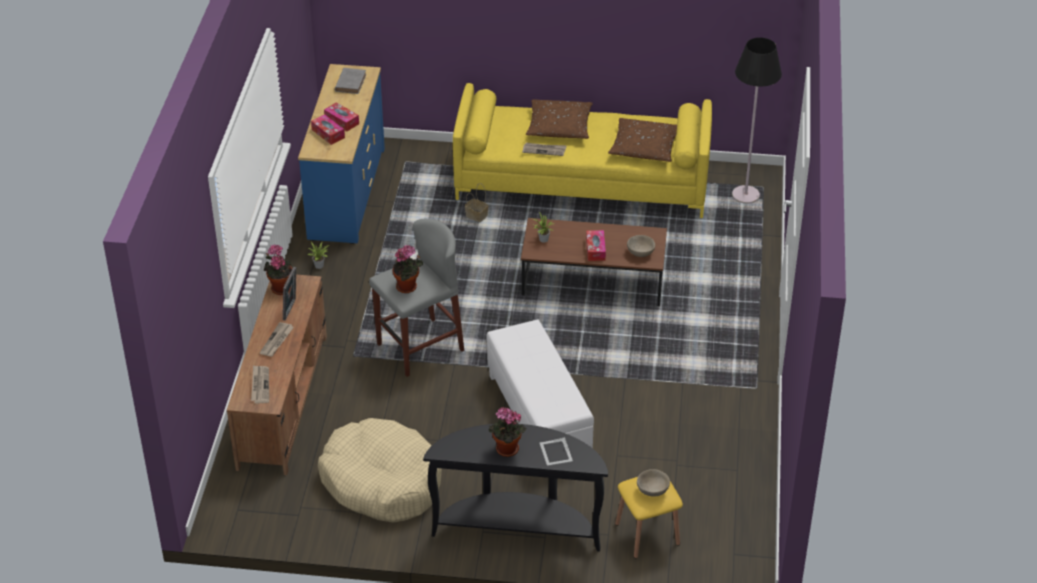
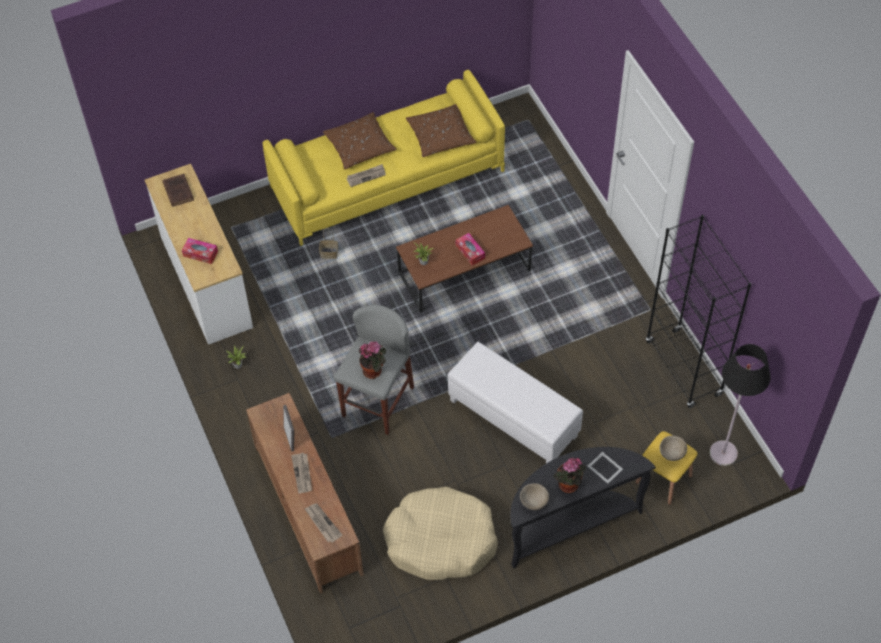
camera: 30 degrees left, 15 degrees up
(280, 288) = (264, 421): potted plant -> none
(341, 121) = (202, 235): tissue box -> none
(346, 193) = (205, 282): blue dresser -> white dresser
(351, 82) = (178, 191): grey book -> brown book
(640, 253) = (506, 238): beige bowl -> beige bowl (534, 501)
(745, 195) = (521, 134): black floor lamp -> black floor lamp (723, 453)
(749, 451) = (683, 368): none -> black bookcase

